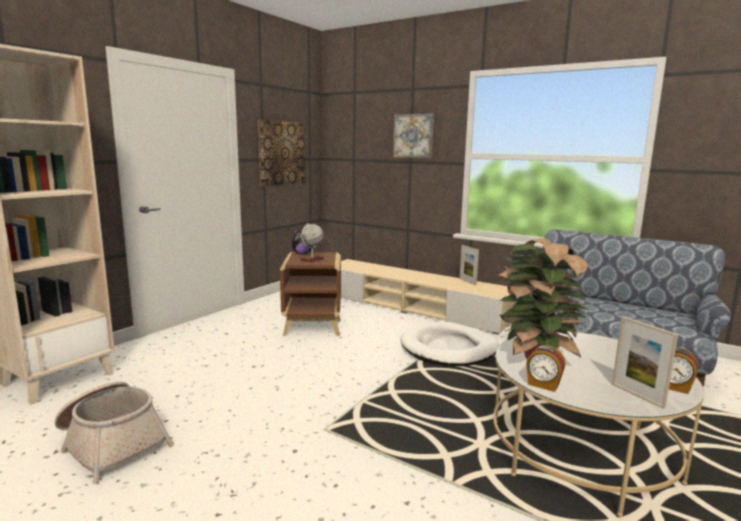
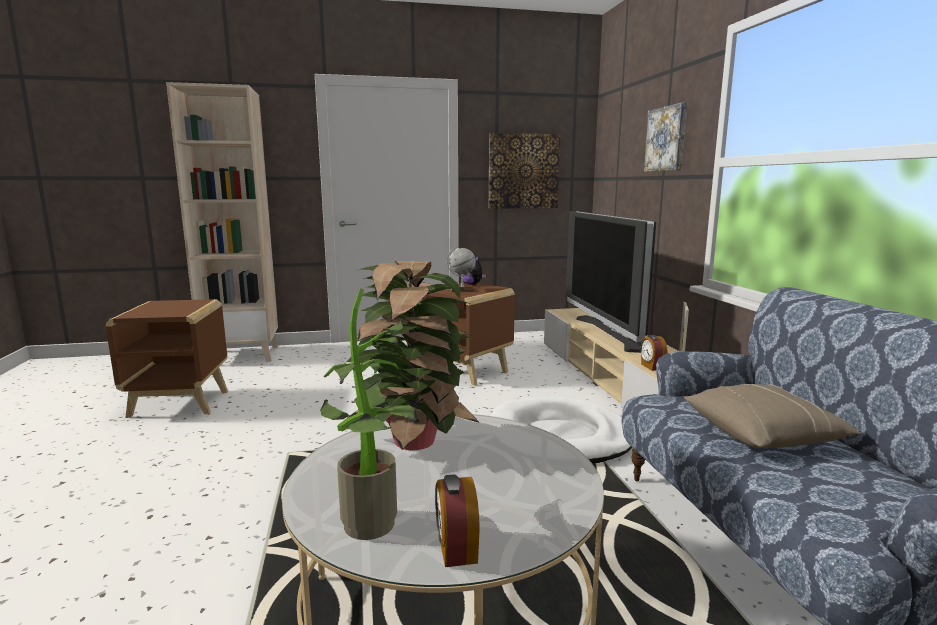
camera: 45 degrees right, 0 degrees up
(112, 443) = (181, 403): basket -> brown side table
(400, 274) = (609, 333): none -> television
(543, 385) = (325, 463): alarm clock -> alarm clock (652, 367)
(599, 306) = (762, 434): none -> beige pillow
(637, 395) = (376, 527): picture frame -> potted plant

